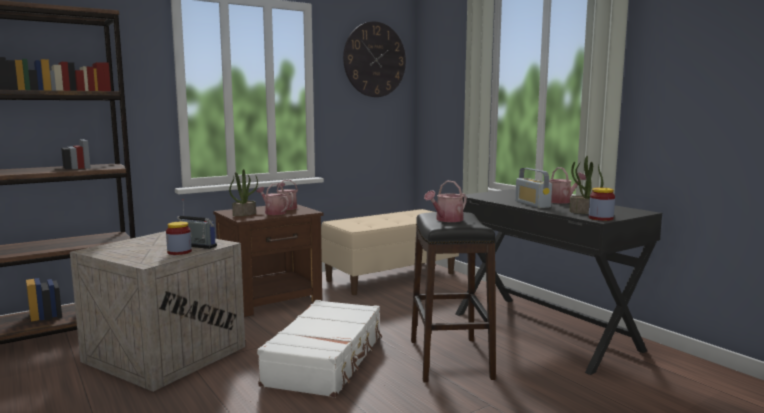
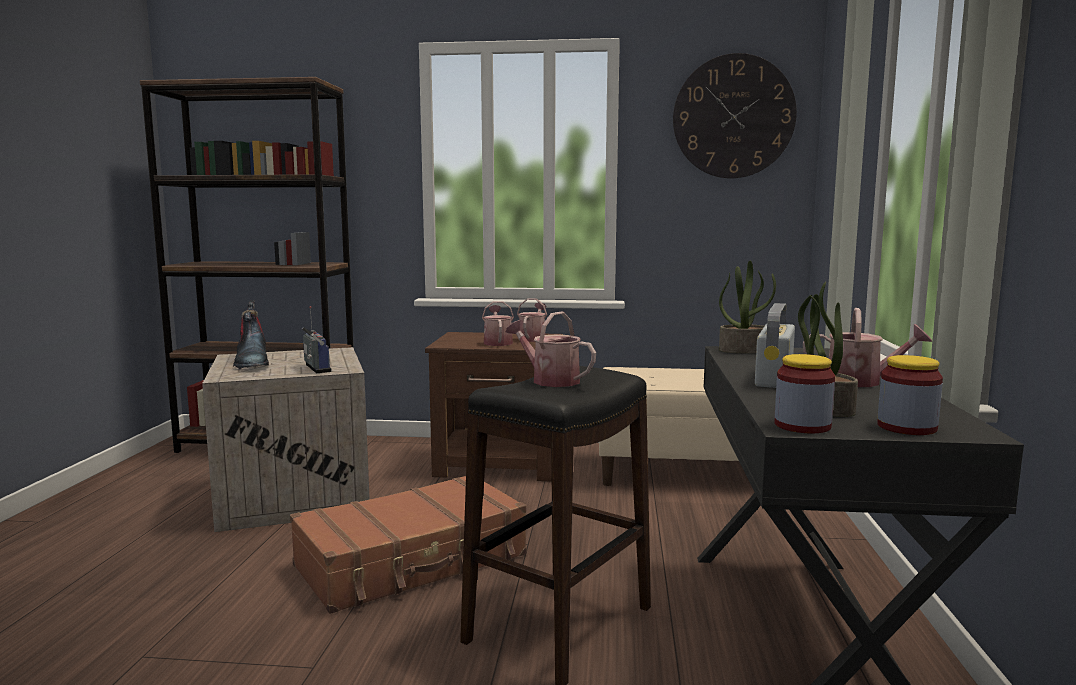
camera: 40 degrees right, 0 degrees up
(129, 251) = (252, 363): none -> boot
(179, 252) = (282, 371): jar -> jar (906, 427)
(244, 214) = (462, 339): potted plant -> potted plant (743, 350)
(326, 360) = (413, 561): white suitcase -> brown suitcase
(446, 220) = (550, 380): watering can -> watering can turned 45 degrees clockwise

